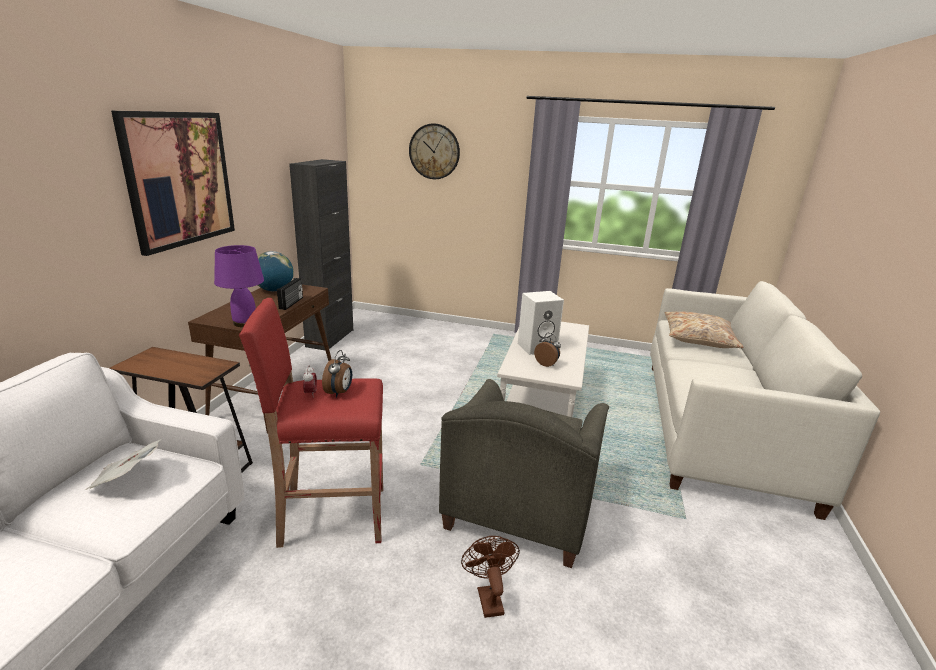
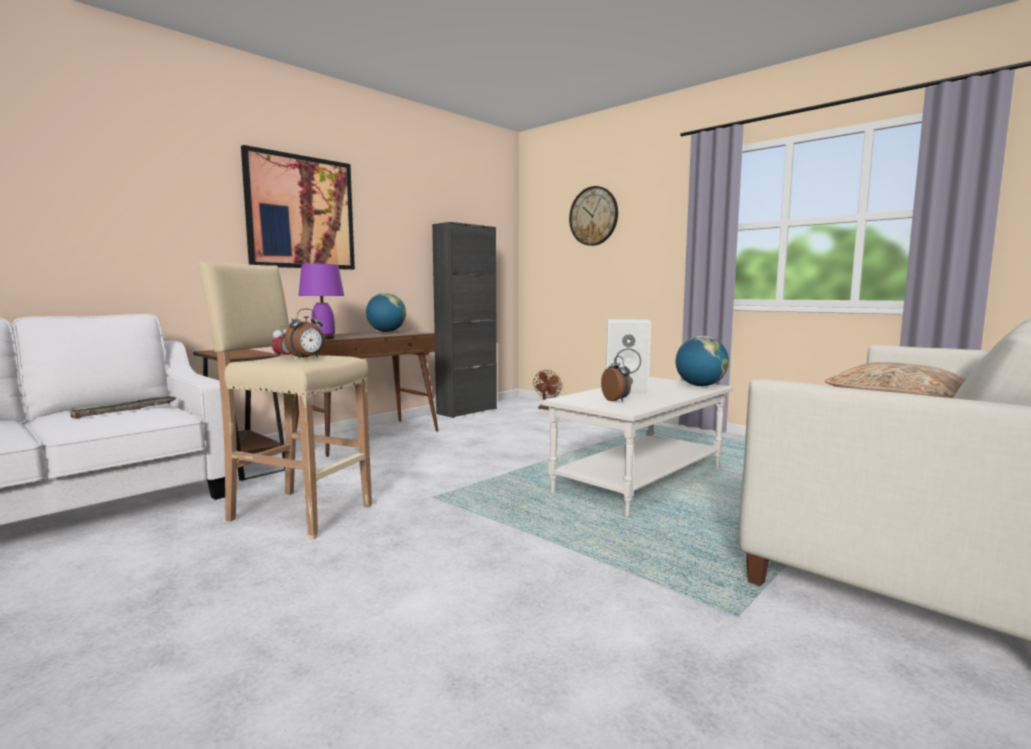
camera: 30 degrees right, 15 degrees down
(128, 479) = (125, 411): newspaper -> tray
(292, 303) = (385, 335): radio -> none
(330, 516) = (298, 512): red stool -> beige stool
(488, 596) = (356, 606): brown fan -> brown fan (545, 407)
(521, 504) = (502, 547): grey armchair -> none
(570, 328) = (700, 386): none -> globe

